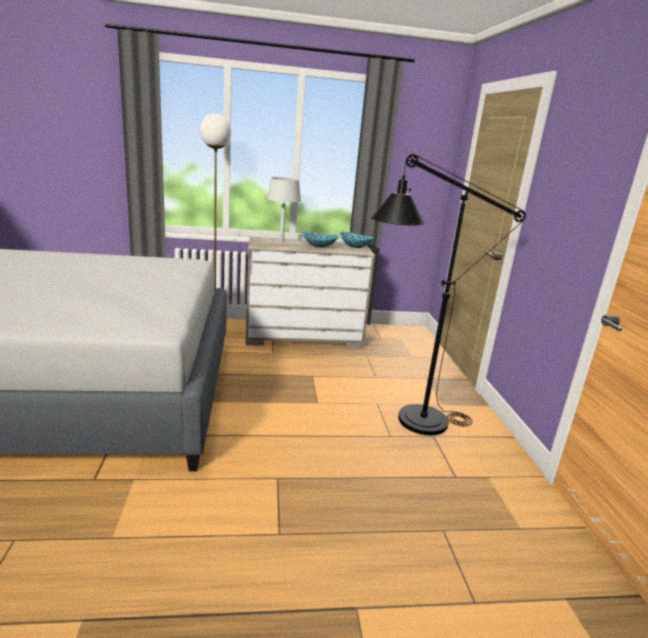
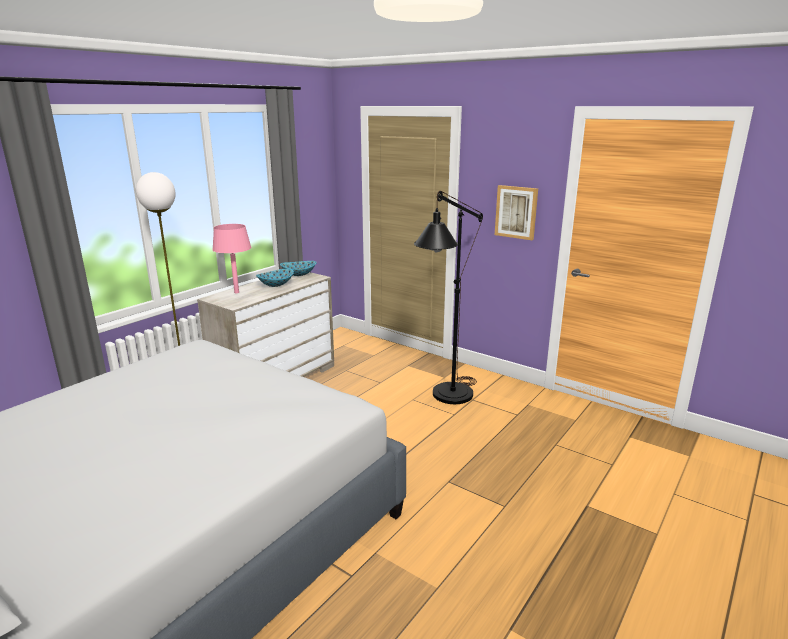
camera: 45 degrees left, 0 degrees up
(281, 241) = (236, 292): grey table lamp -> pink table lamp
(572, 218) = (516, 212): none -> picture

